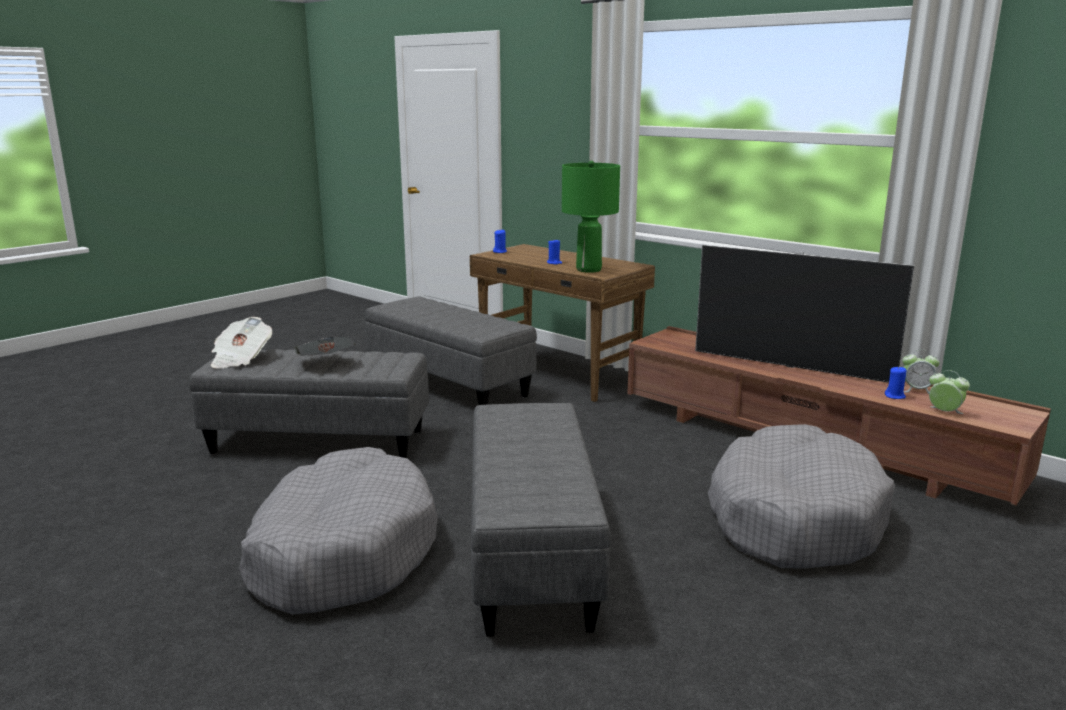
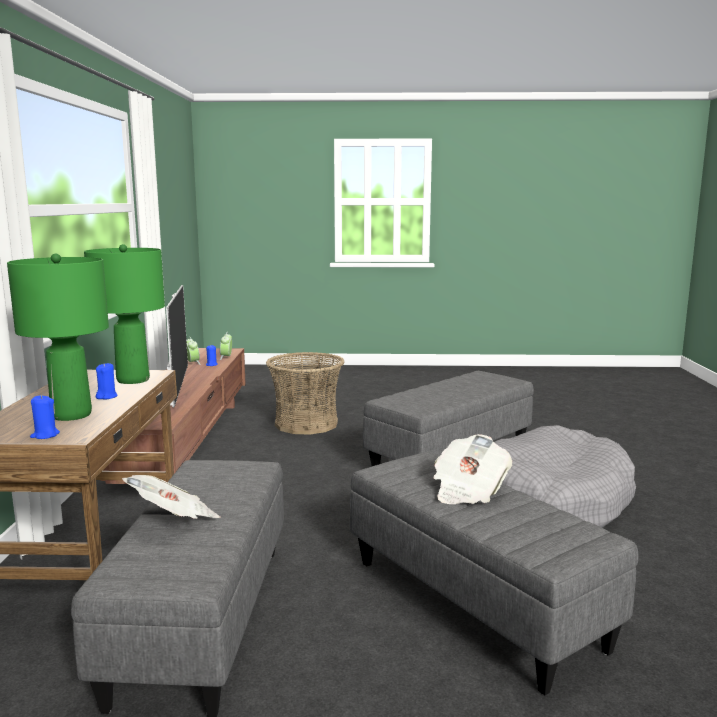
camera: 130 degrees left, 5 degrees down
(240, 359) = (557, 537): newspaper -> newspaper (174, 519)
(528, 256) = (72, 415): none -> green table lamp
(793, 518) = (306, 424): grey dog bed -> basket

